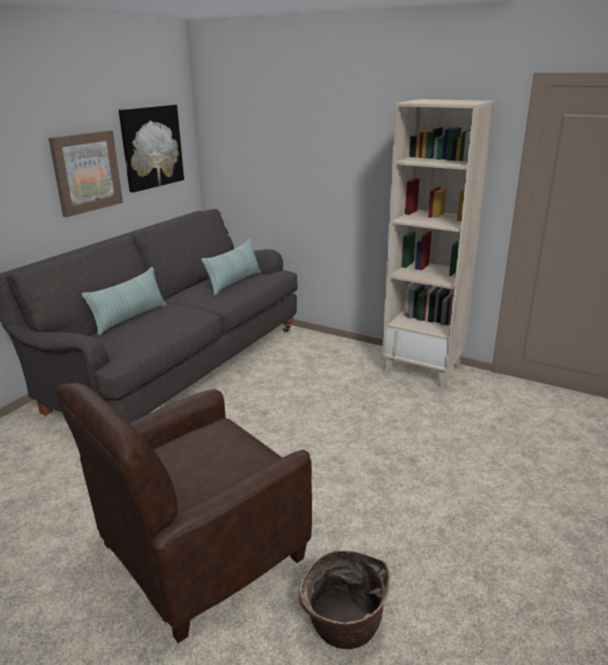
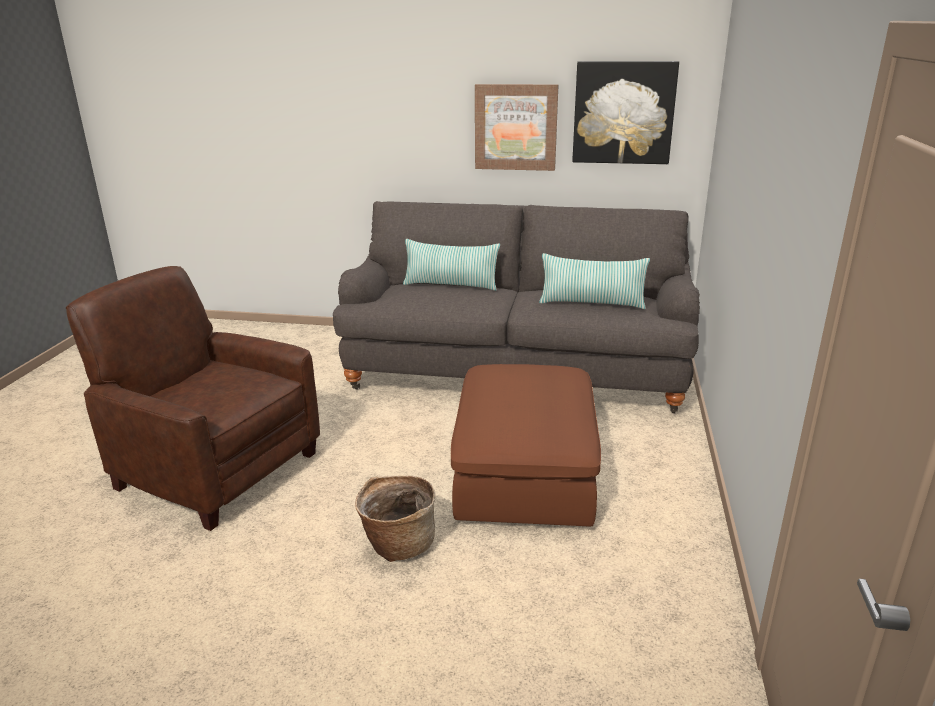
camera: 70 degrees right, 0 degrees up
(313, 394) = (523, 471): none -> brown ottoman
(343, 628) = (117, 575): basket -> basket (398, 544)
(423, 370) = (677, 561): beige bookcase -> none

